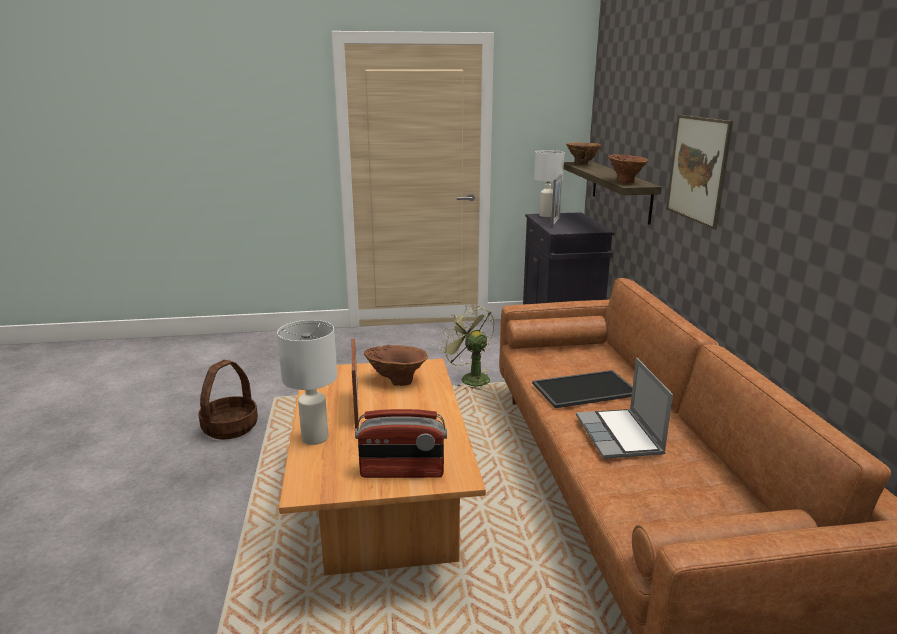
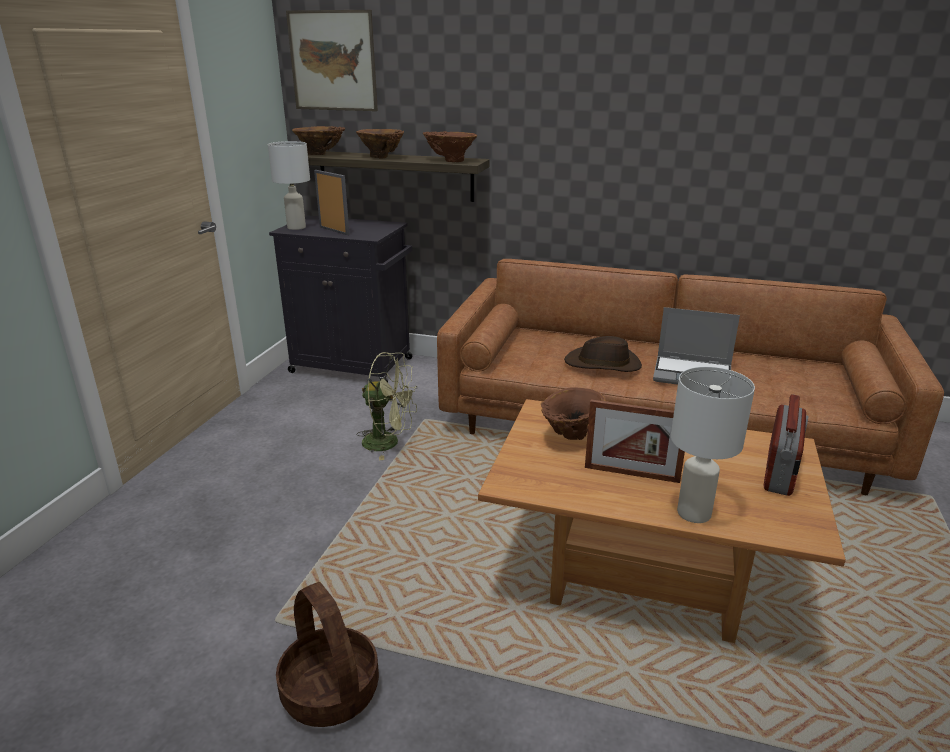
camera: 65 degrees left, 5 degrees up
(469, 378) = (389, 443): green fan -> green fan turned 150 degrees counterclockwise
(584, 390) = (603, 364): tray -> brown hat
(599, 172) = (381, 157): none -> brown vase
(697, 169) = (555, 133): picture -> picture (333, 61)

